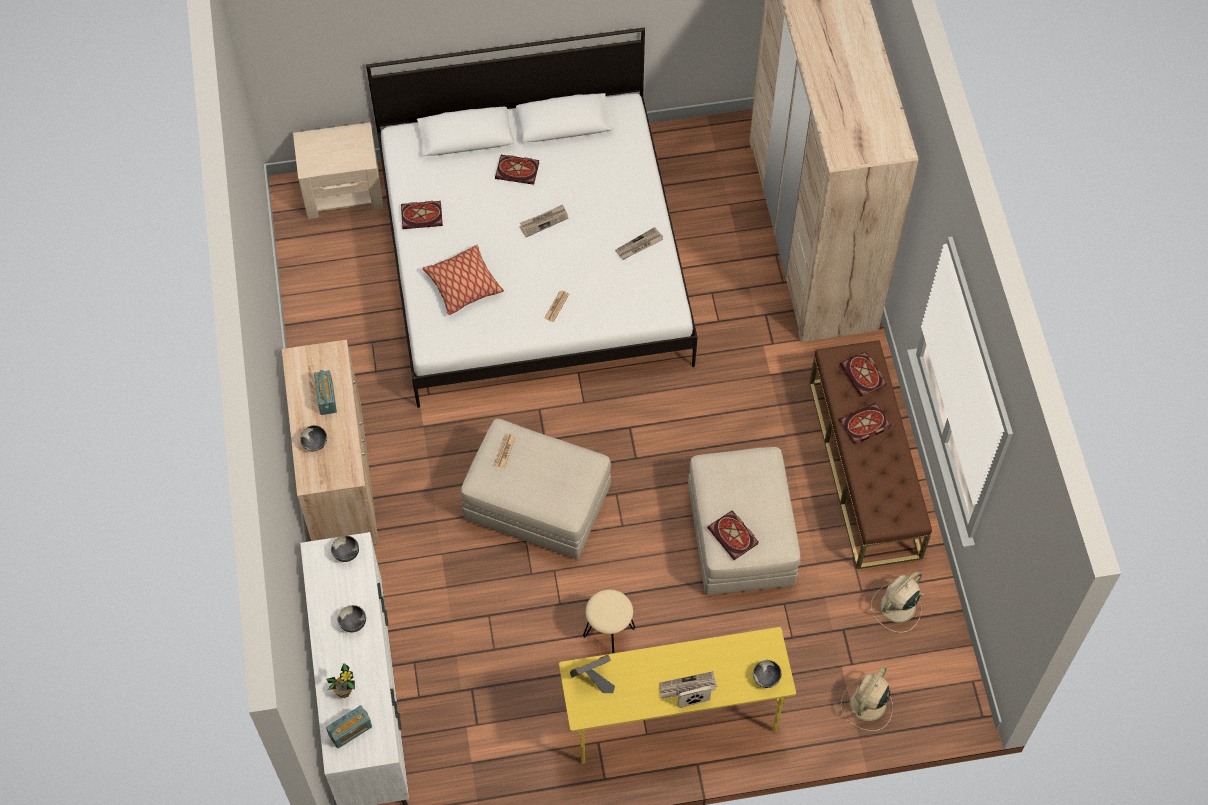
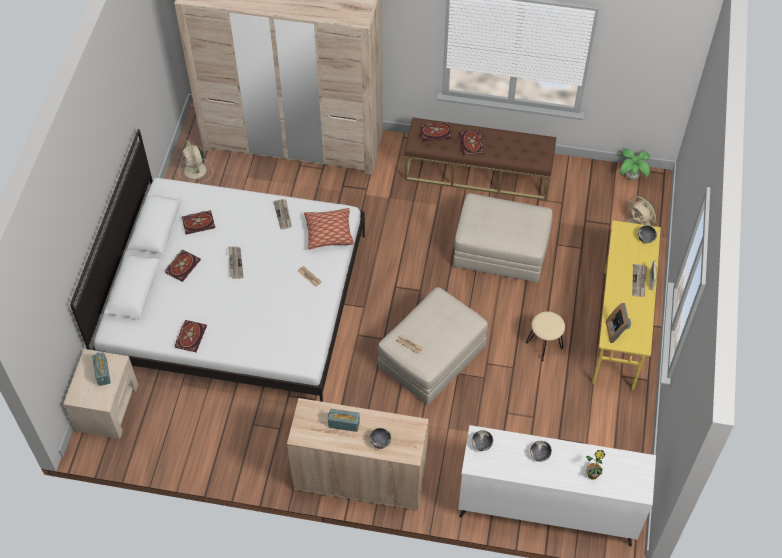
camera: 70 degrees left, 5 degrees down
(350, 731) = (624, 479): radio -> radio (103, 373)
(463, 285) = (264, 327): pillow -> pillow (329, 233)
(734, 536) = (525, 235): book -> book (199, 222)
(896, 607) = (579, 189): beige fan -> beige fan (195, 171)
(954, 672) = (631, 176): none -> potted plant

